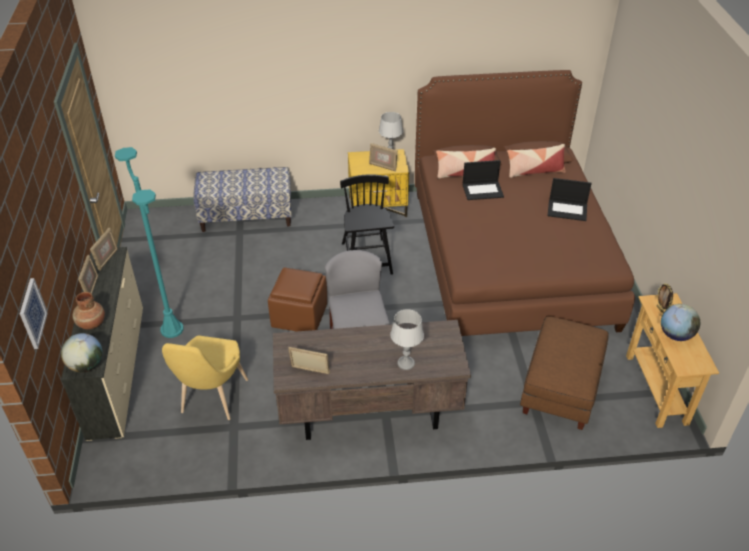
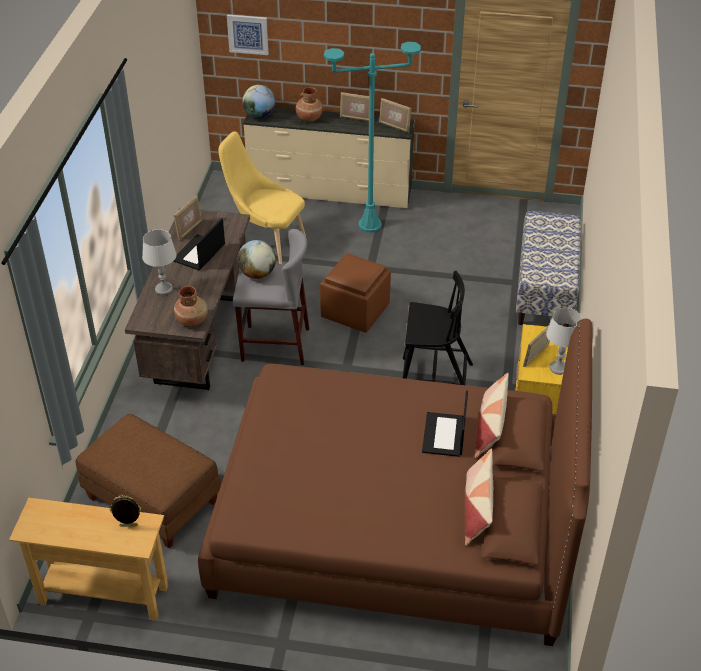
camera: 105 degrees right, 0 degrees up
(438, 332) = (192, 320): none -> brown vase
(567, 210) = (371, 515): laptop -> laptop (199, 253)
(675, 335) = (84, 523): globe -> globe (257, 274)

